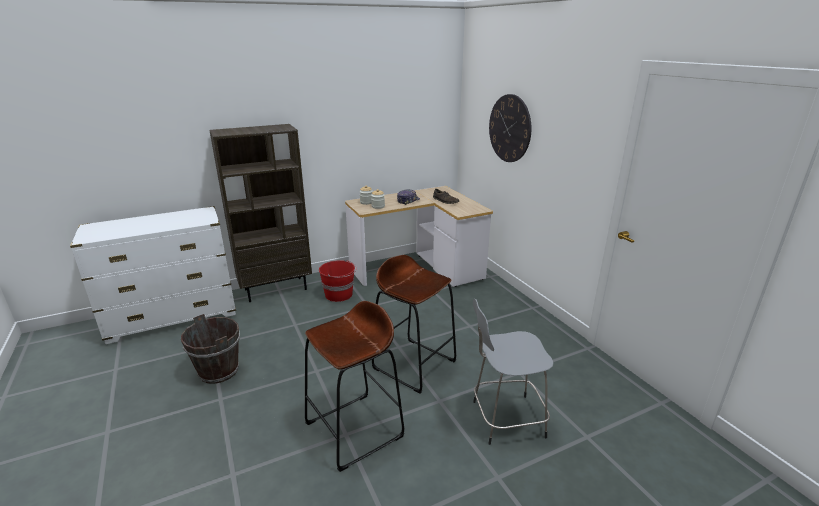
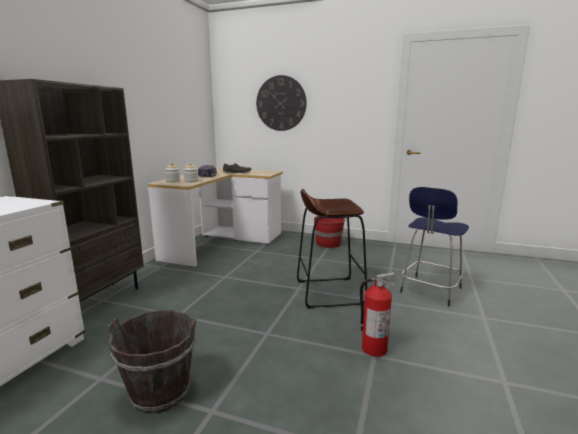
camera: 45 degrees left, 10 degrees down
(339, 294) = (182, 279): red bucket -> red bucket (329, 243)
(354, 430) = (373, 348): brown stool -> fire extinguisher
(505, 419) = (430, 291): grey stool -> blue stool

